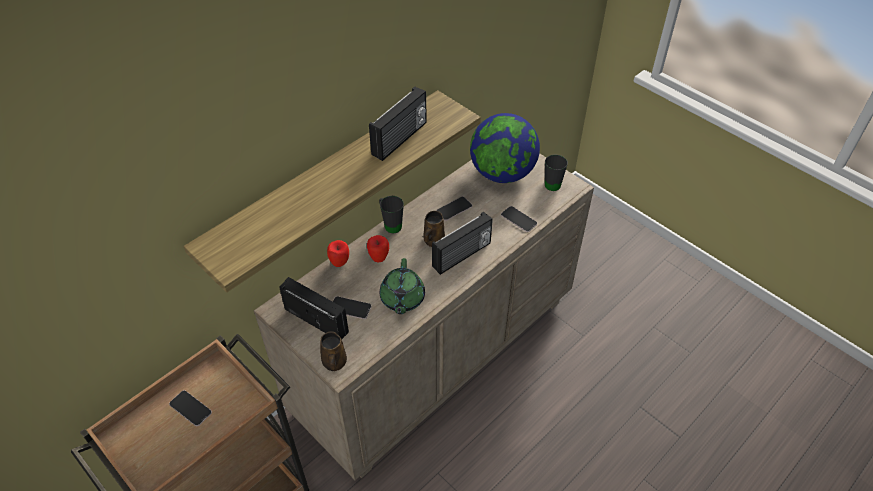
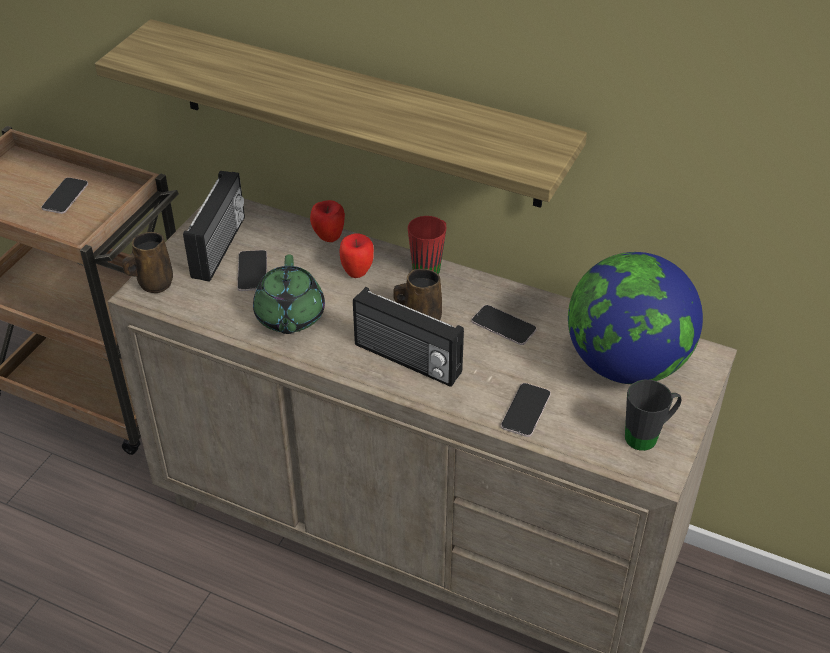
camera: 70 degrees right, 5 degrees down
(390, 224) = (430, 266): black mug -> red mug
(400, 139) = (439, 124): radio -> none
(402, 299) = (289, 317): green teapot -> green teapot turned 75 degrees counterclockwise

